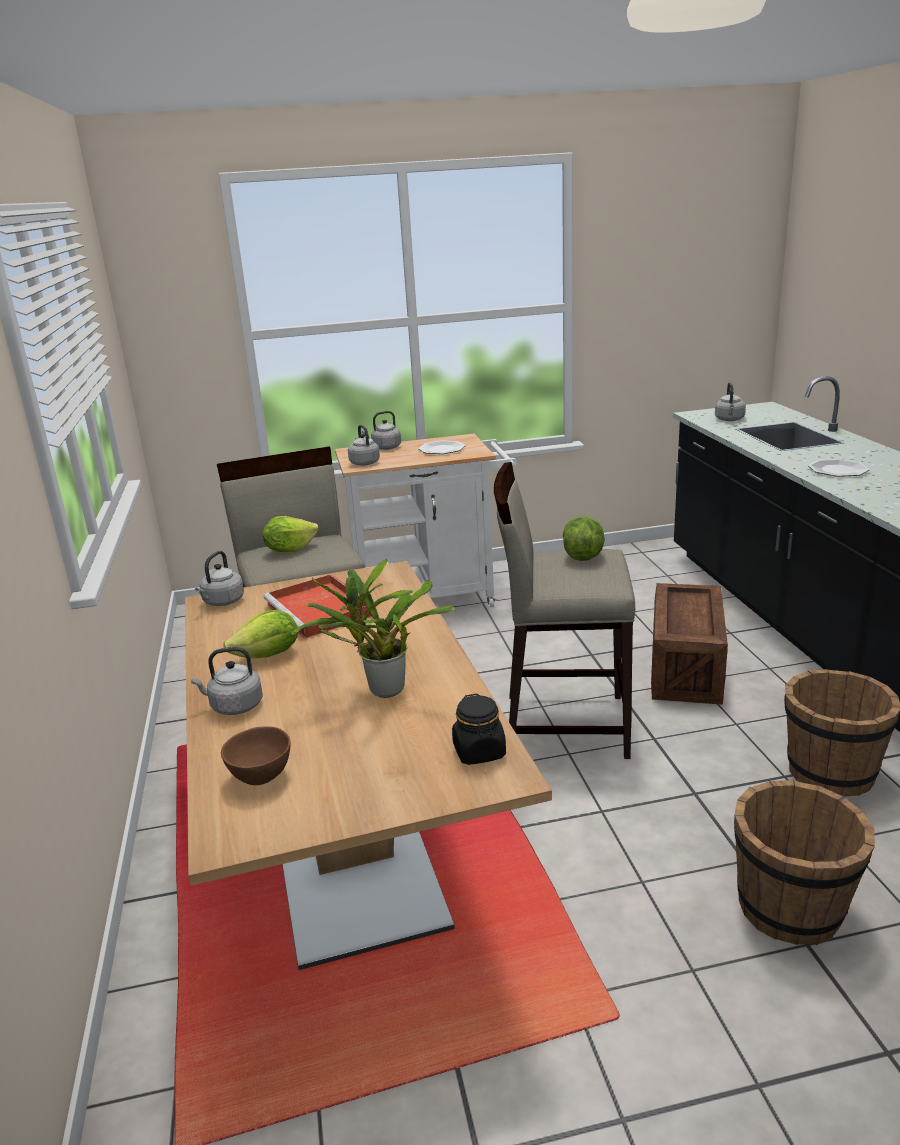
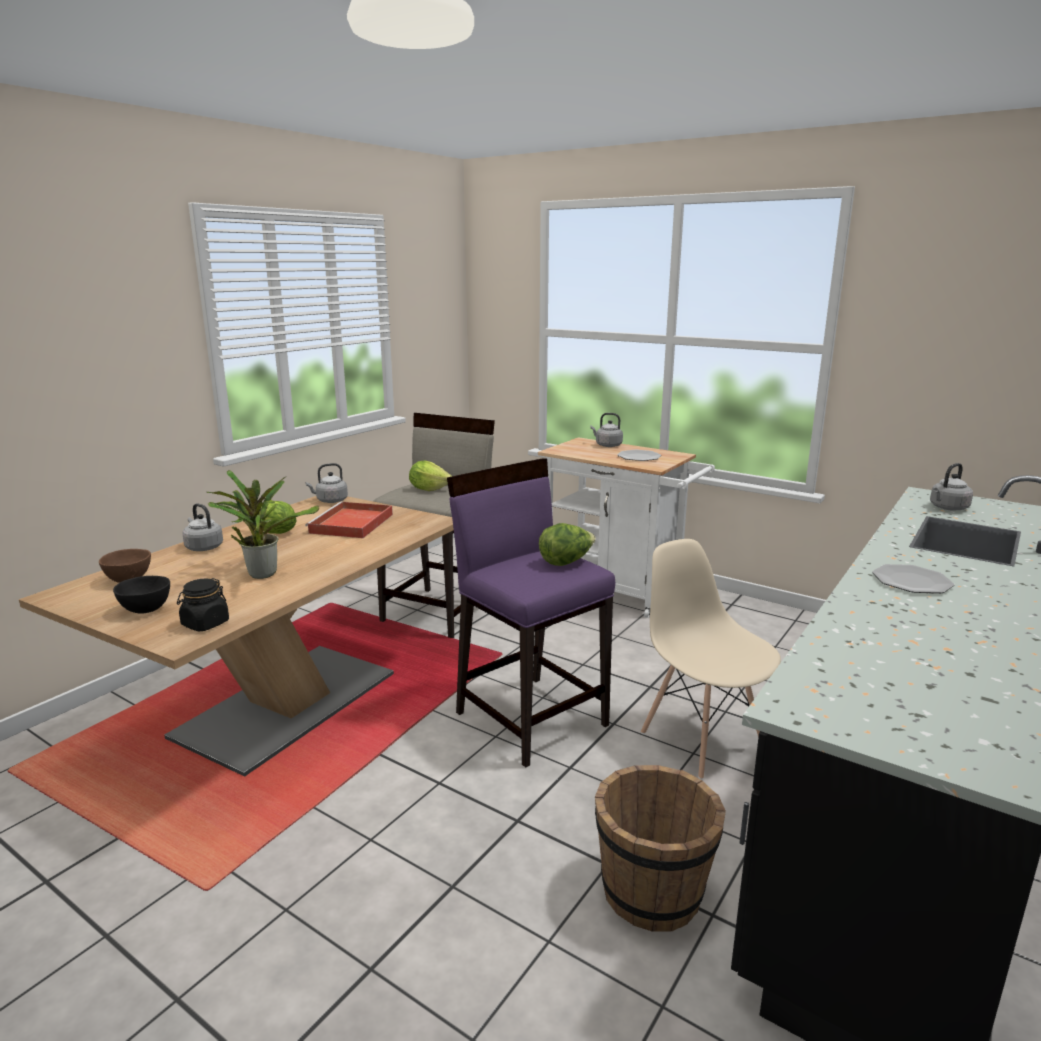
camera: 45 degrees right, 5 degrees down
(364, 462) = (567, 449): grey kettle -> none
(381, 782) = (145, 610): none -> black bowl
(564, 724) = (531, 717): beige stool -> purple stool
(685, 669) = (702, 740): crate -> beige chair
(791, 908) = (411, 940): brown bucket -> none

